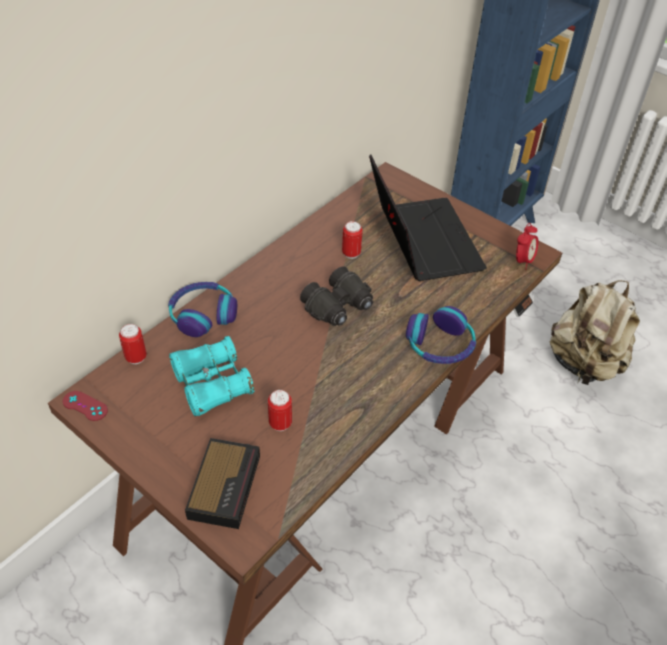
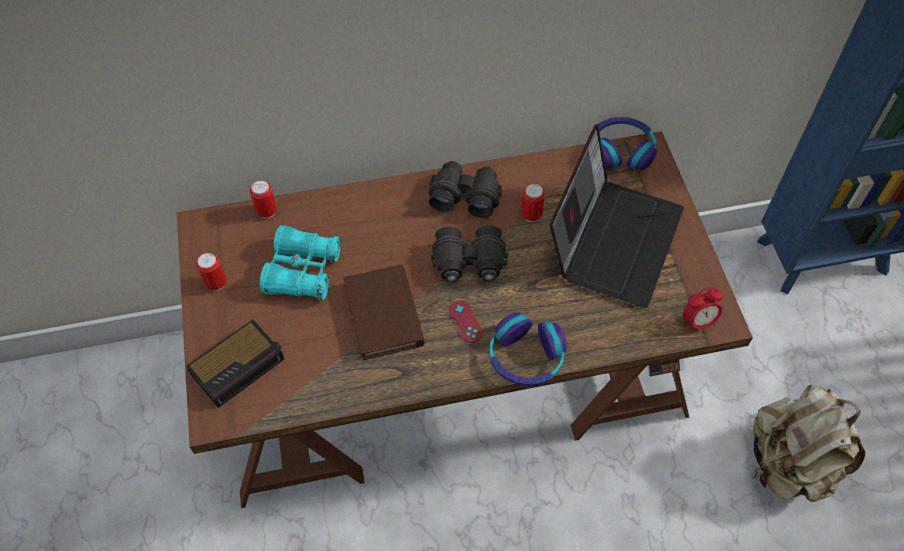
camera: 40 degrees right, 10 degrees up
(85, 406) = (198, 231): red game controller -> red game controller (465, 321)
(203, 314) = (350, 202): headphones -> headphones (621, 150)
(280, 423) = (324, 341): can -> can (216, 283)
(290, 265) = (465, 196): none -> black binoculars
(309, 377) = (384, 314): none -> brown book

